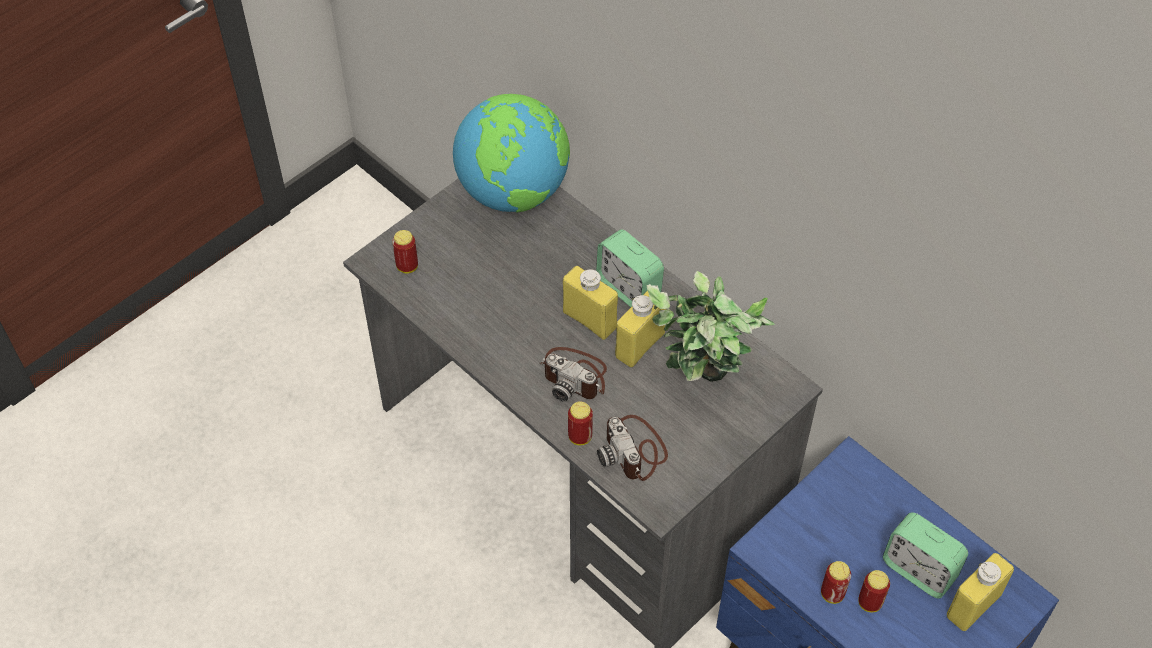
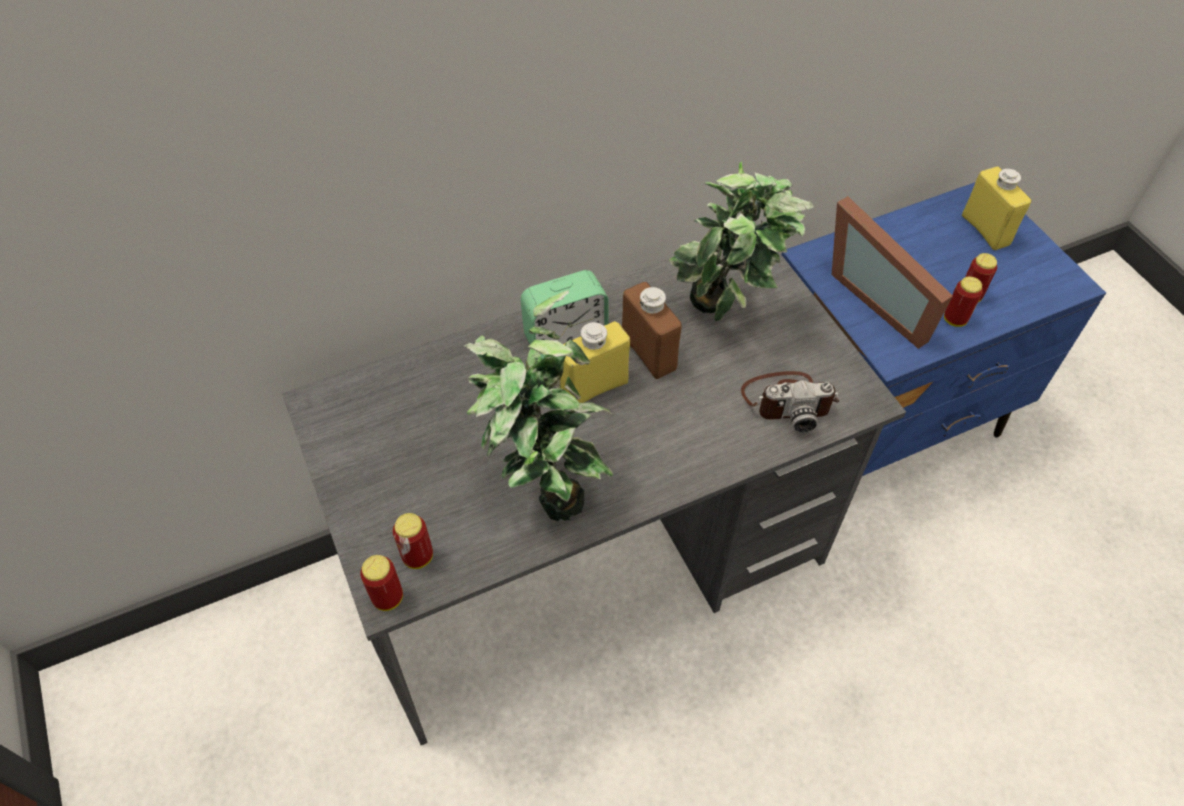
camera: 70 degrees left, 0 degrees up
(487, 318) = (544, 488): none -> potted plant
(514, 191) = (363, 405): globe -> none
(575, 376) = (667, 424): camera -> none
(580, 437) = (754, 445): can -> can (388, 597)
(640, 345) = (648, 353): yellow bottle -> brown bottle
(830, 529) = (883, 297): none -> picture frame
(919, 570) = (941, 252): alarm clock -> none

